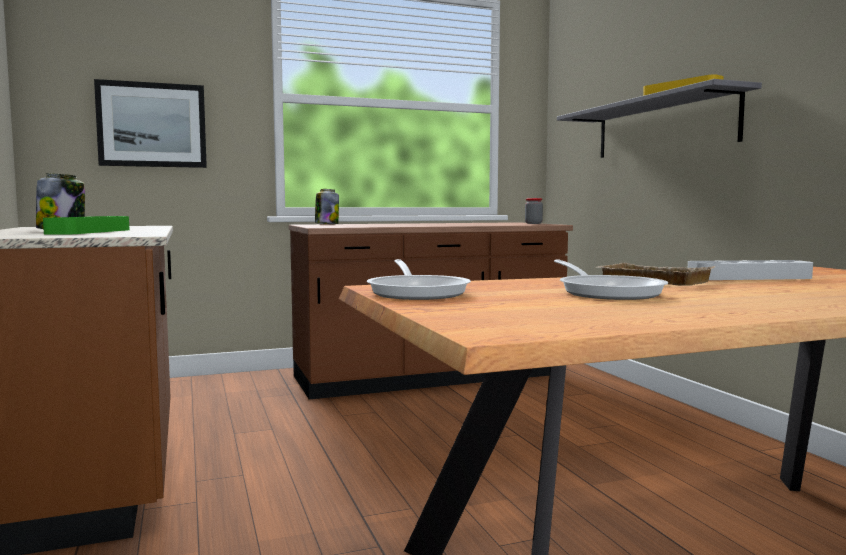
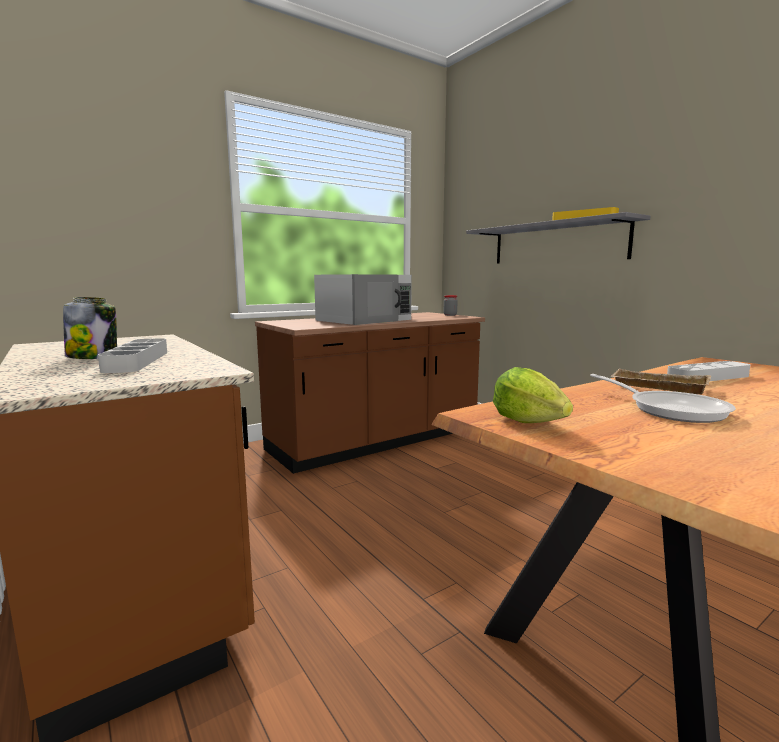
camera: 15 degrees left, 5 degrees up
(89, 232) = (137, 361): green tray -> grey tray
(152, 125) = (119, 230): picture -> none
(326, 224) = (289, 320): jar -> none
(413, 224) = (365, 320): none -> white microwave
(417, 292) = (528, 422): frying pan -> lettuce

